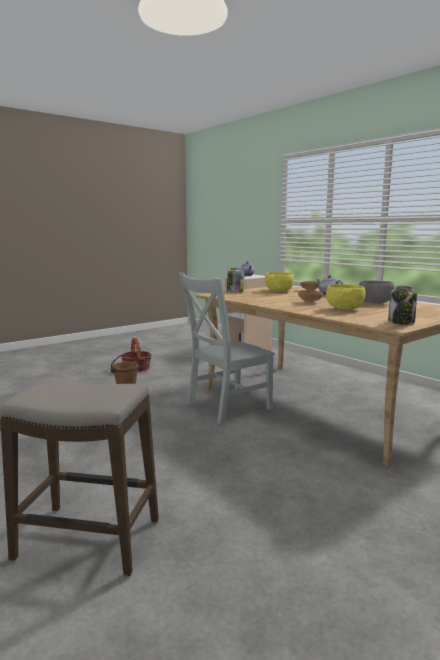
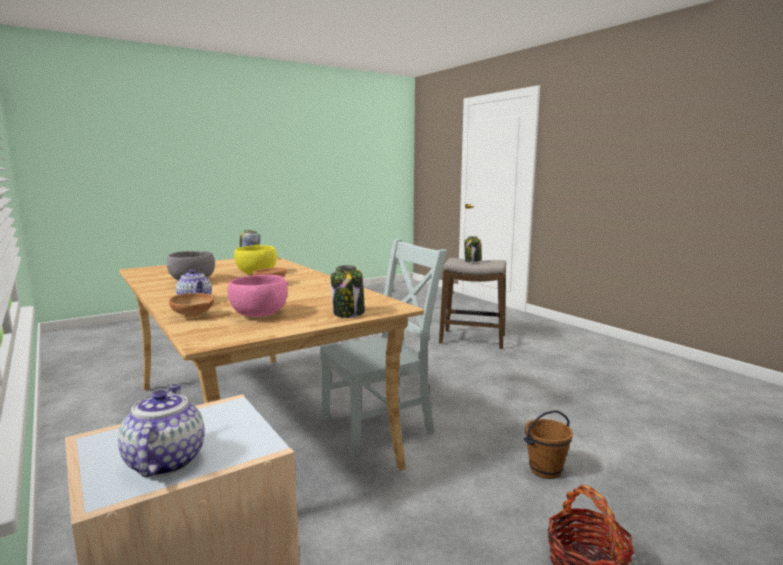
camera: 175 degrees left, 0 degrees up
(80, 396) = (473, 261): none -> jar
(278, 291) = (259, 315): yellow bowl -> pink bowl

